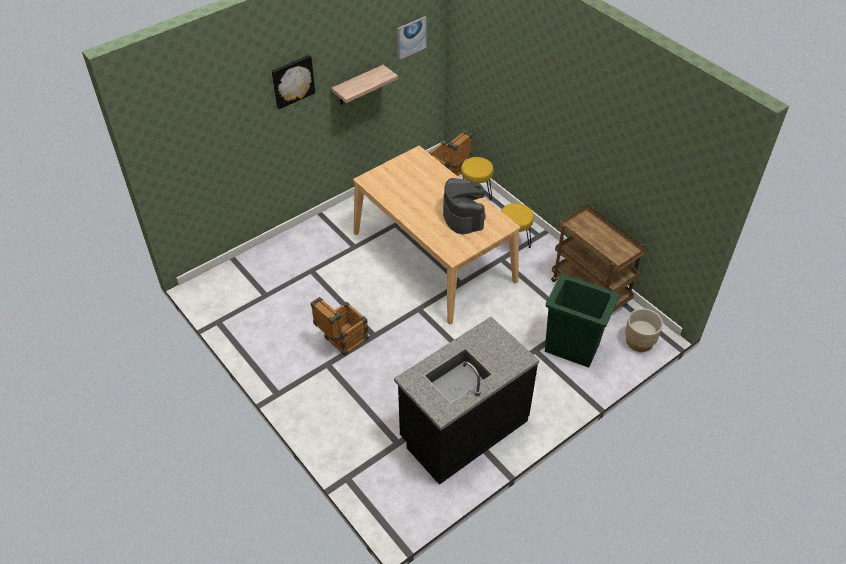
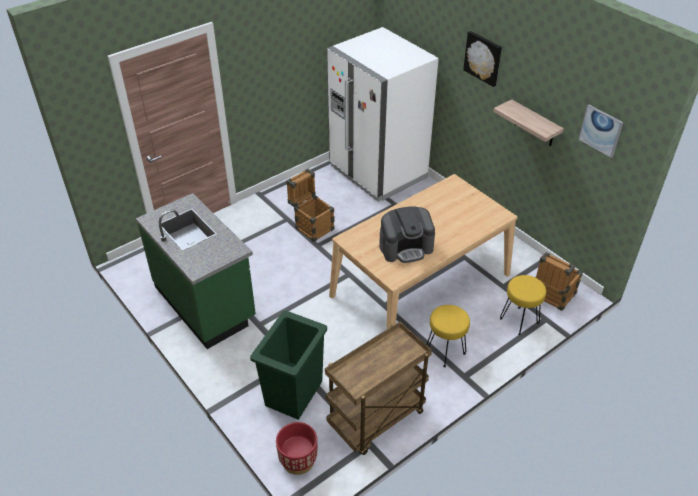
camera: 90 degrees right, 5 degrees down
(251, 283) = (377, 172): none -> white fridge
(463, 429) = (206, 303): black counter -> green counter
(639, 341) = (298, 460): beige planter -> red planter

